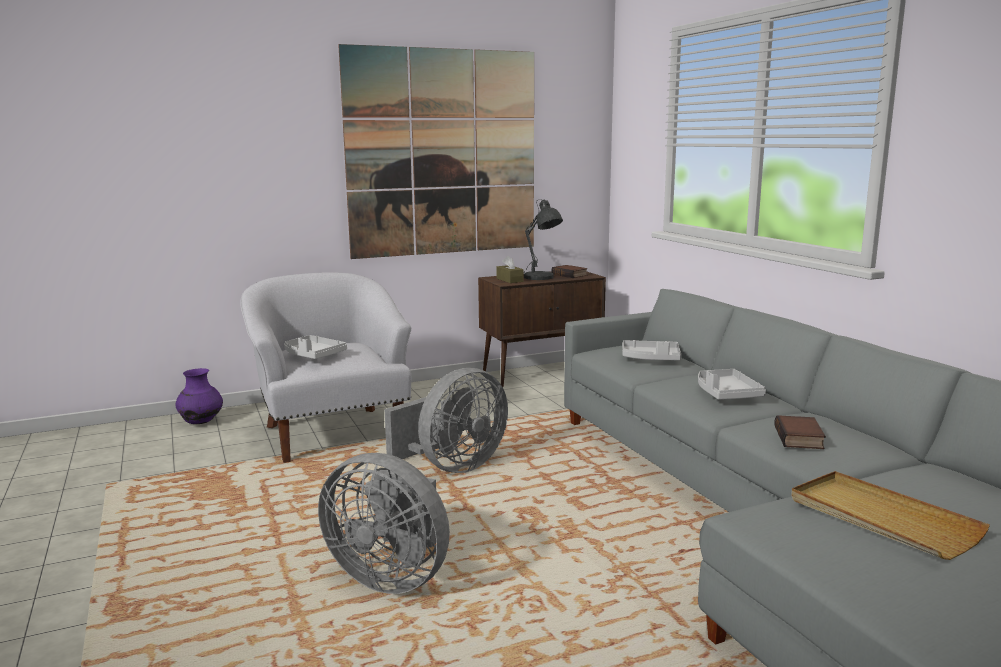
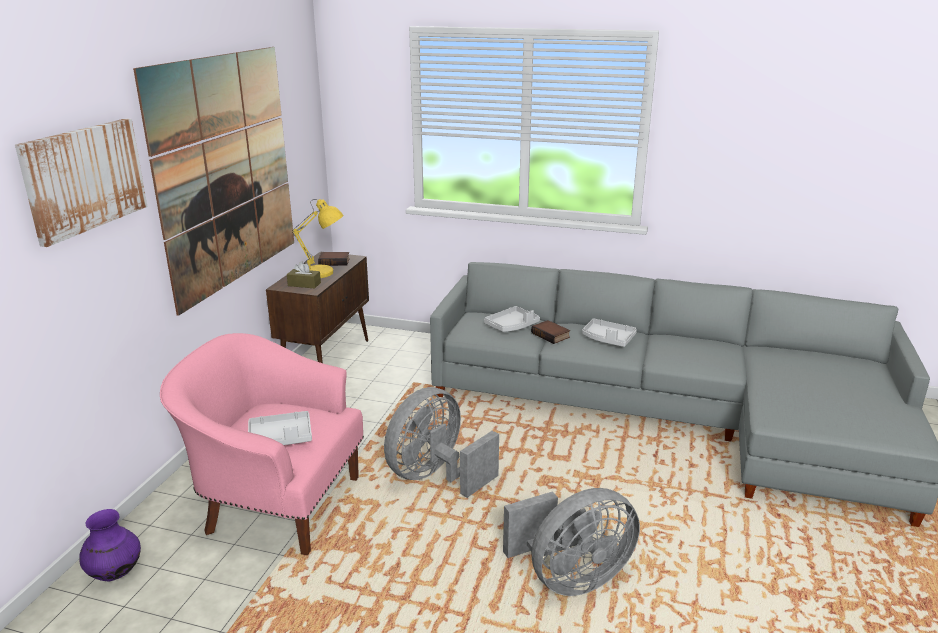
camera: 50 degrees left, 10 degrees up
(269, 119) = (84, 178): none -> picture
(332, 432) = (277, 503): white armchair -> pink armchair
(453, 466) = (436, 476): grey fan -> grey fan turned 135 degrees counterclockwise
(540, 278) = (322, 273): grey table lamp -> yellow table lamp
(800, 438) = (697, 357): book -> book (551, 335)
(881, 519) = (809, 391): beige tray -> none

